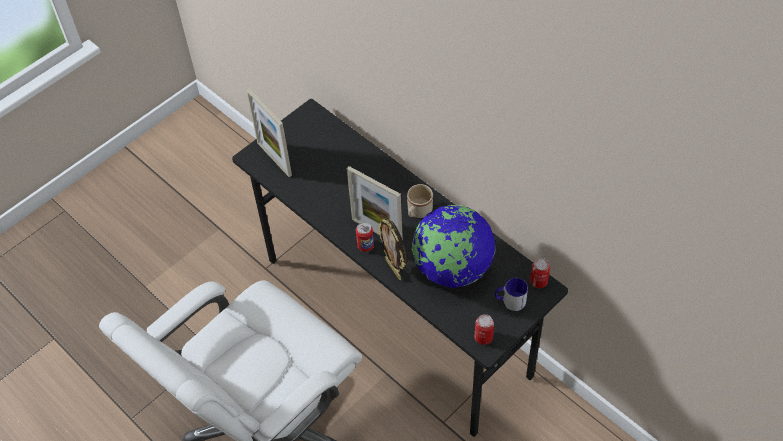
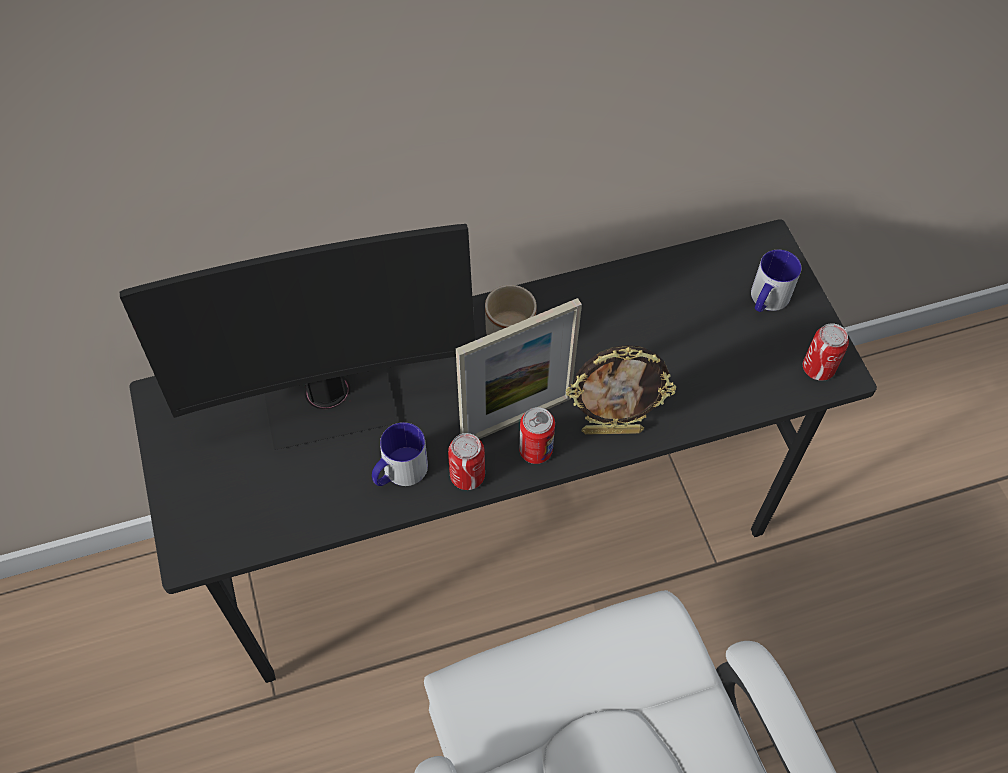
camera: 65 degrees left, 5 degrees up
(274, 159) = (228, 511): picture frame -> none
(325, 204) = (399, 472): none -> mug
(346, 163) = (329, 396): none -> monitor
(452, 269) = (660, 346): globe -> none
(538, 281) = (749, 247): can -> can (467, 475)

